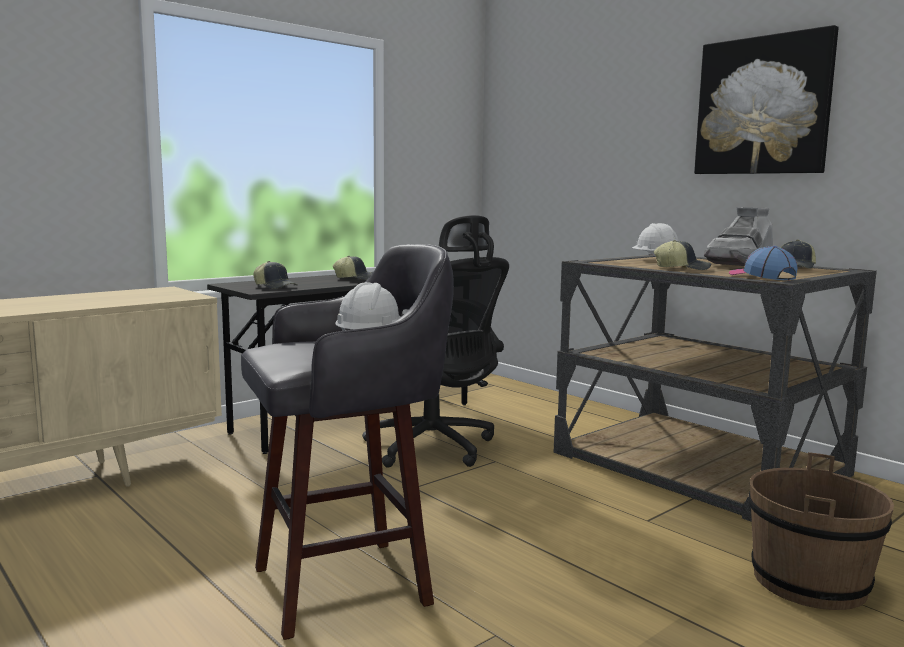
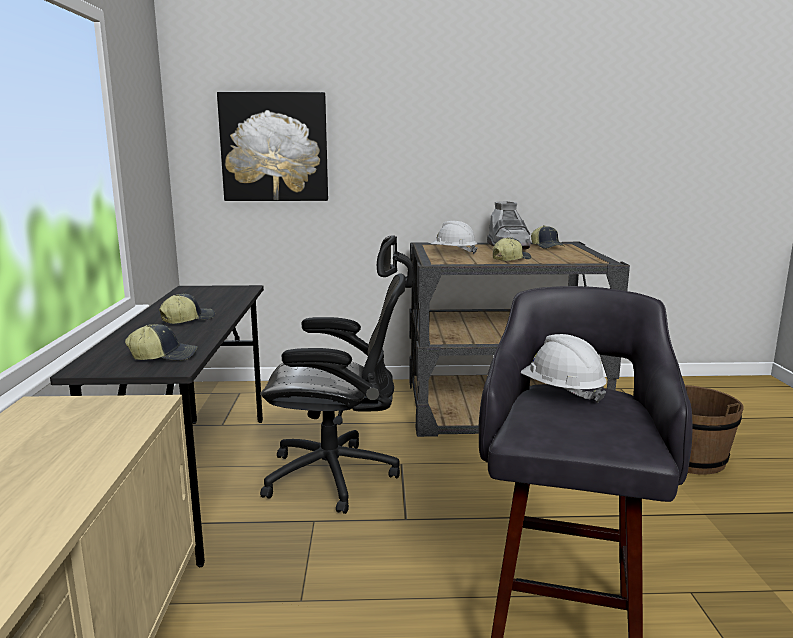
camera: 50 degrees left, 5 degrees up
(761, 276) = (582, 259): cap -> none
(763, 106) = (488, 120): picture -> picture (274, 147)

